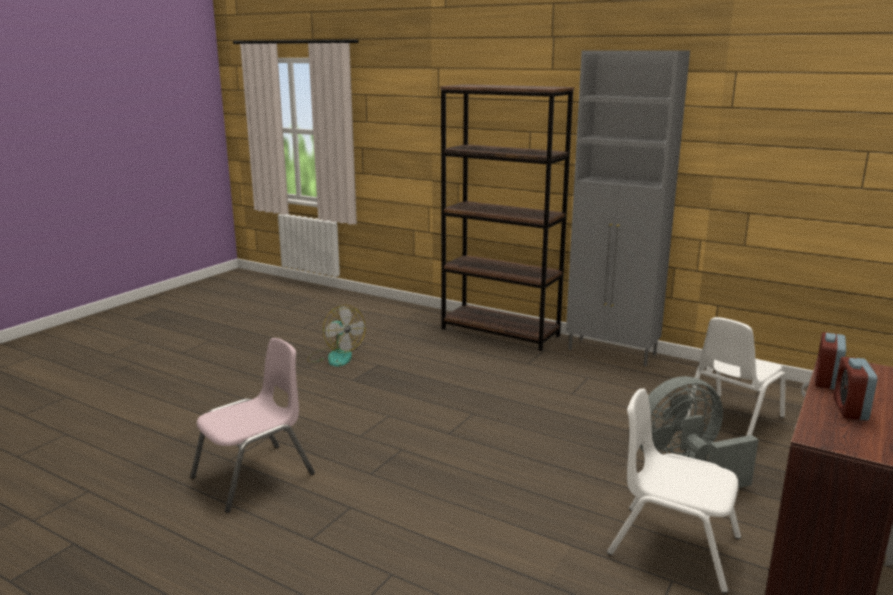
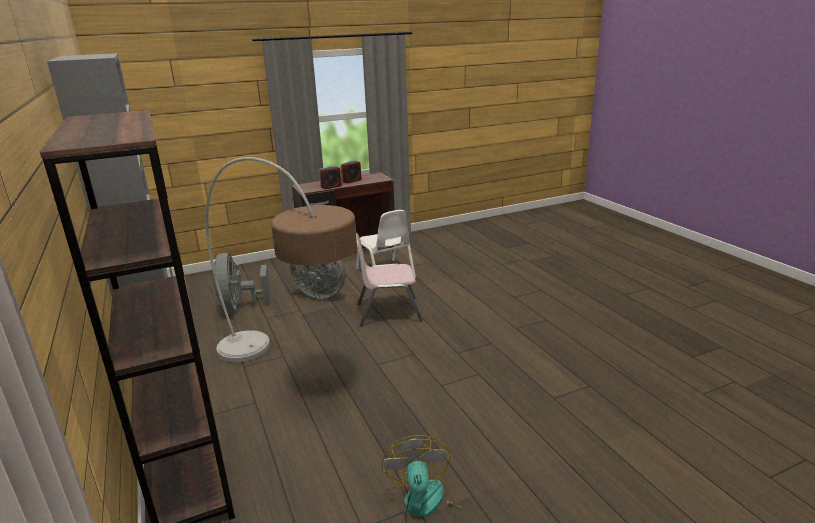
camera: 145 degrees left, 5 degrees up
(254, 476) = (571, 365): pink chair -> pink chair (388, 311)
(540, 386) = (292, 371): none -> floor lamp
(732, 419) = (239, 306): white chair -> grey fan

